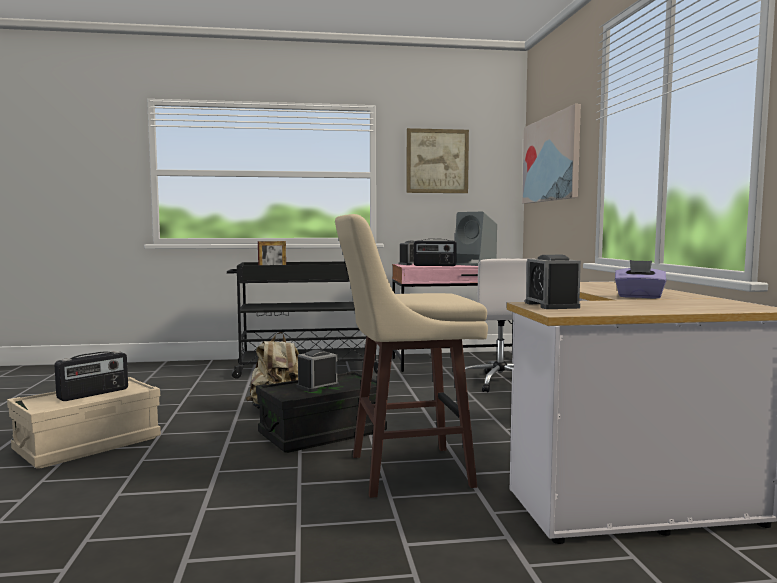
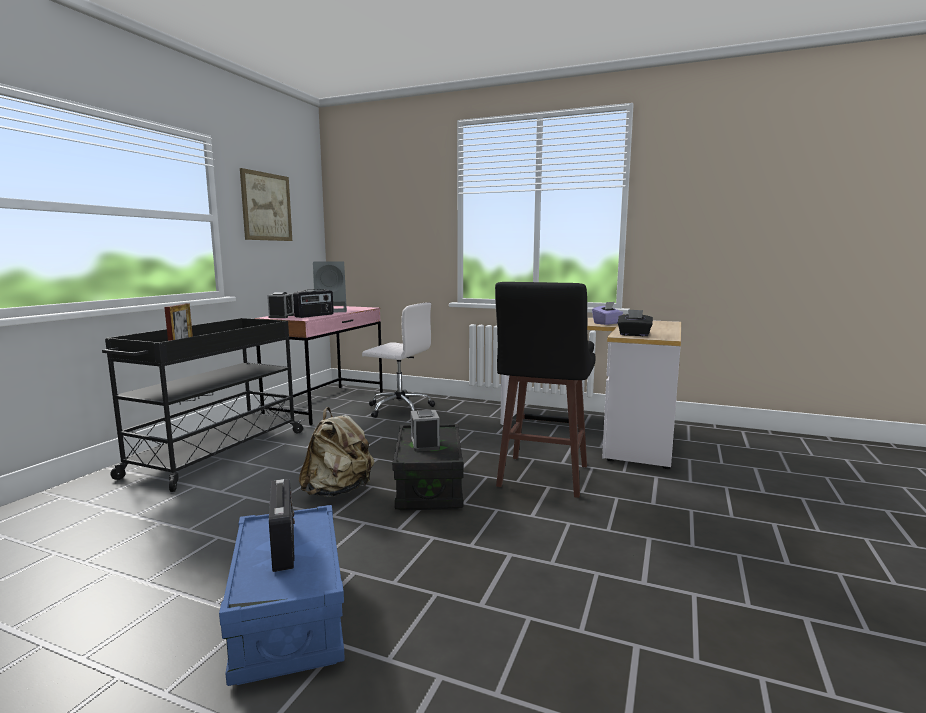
camera: 60 degrees left, 5 degrees up
(88, 444) = (289, 616): beige storage box -> blue storage box
(406, 471) = (542, 477): beige stool -> black stool
(551, 159) = (379, 215): picture -> none
(551, 305) = (634, 335): alarm clock -> black tissue box

